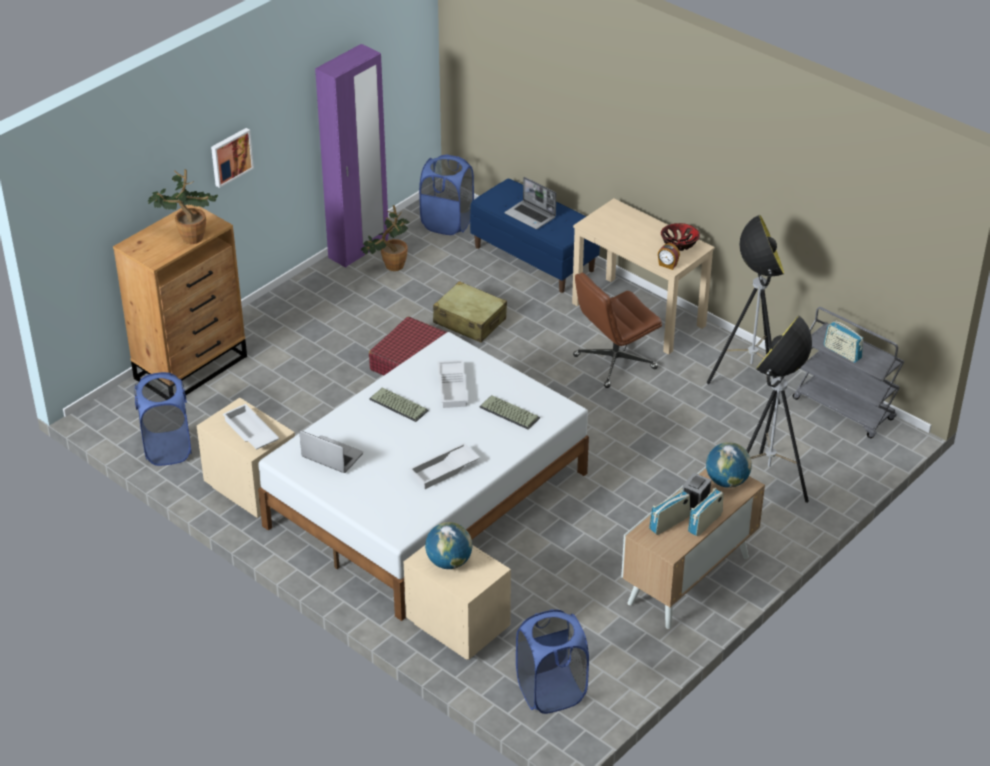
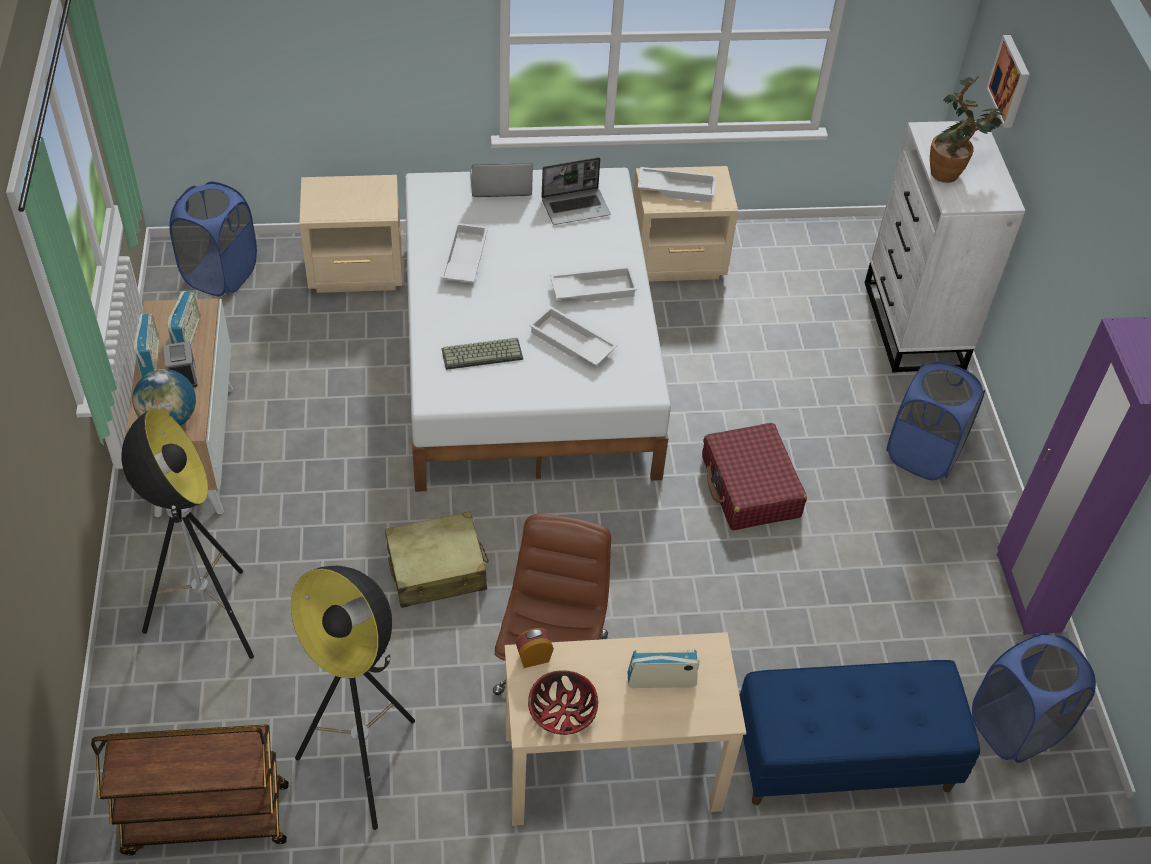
camera: 130 degrees right, 10 degrees up
(167, 448) = (797, 245): blue laundry basket -> blue laundry basket (923, 454)
(192, 367) = (914, 326): brown dresser -> white dresser
(230, 156) = (1066, 242): picture -> picture (1011, 81)
(390, 267) = (959, 596): potted plant -> none
(397, 405) = (593, 289): keyboard -> white tray
(449, 562) = (358, 196): globe -> none
(469, 321) = (772, 589): beige suitcase -> beige suitcase (437, 570)
(531, 216) = (856, 696): laptop -> laptop (500, 185)
(842, 352) = (197, 742): radio -> radio (661, 680)
(844, 409) = (205, 820): grey cart -> brown cart

